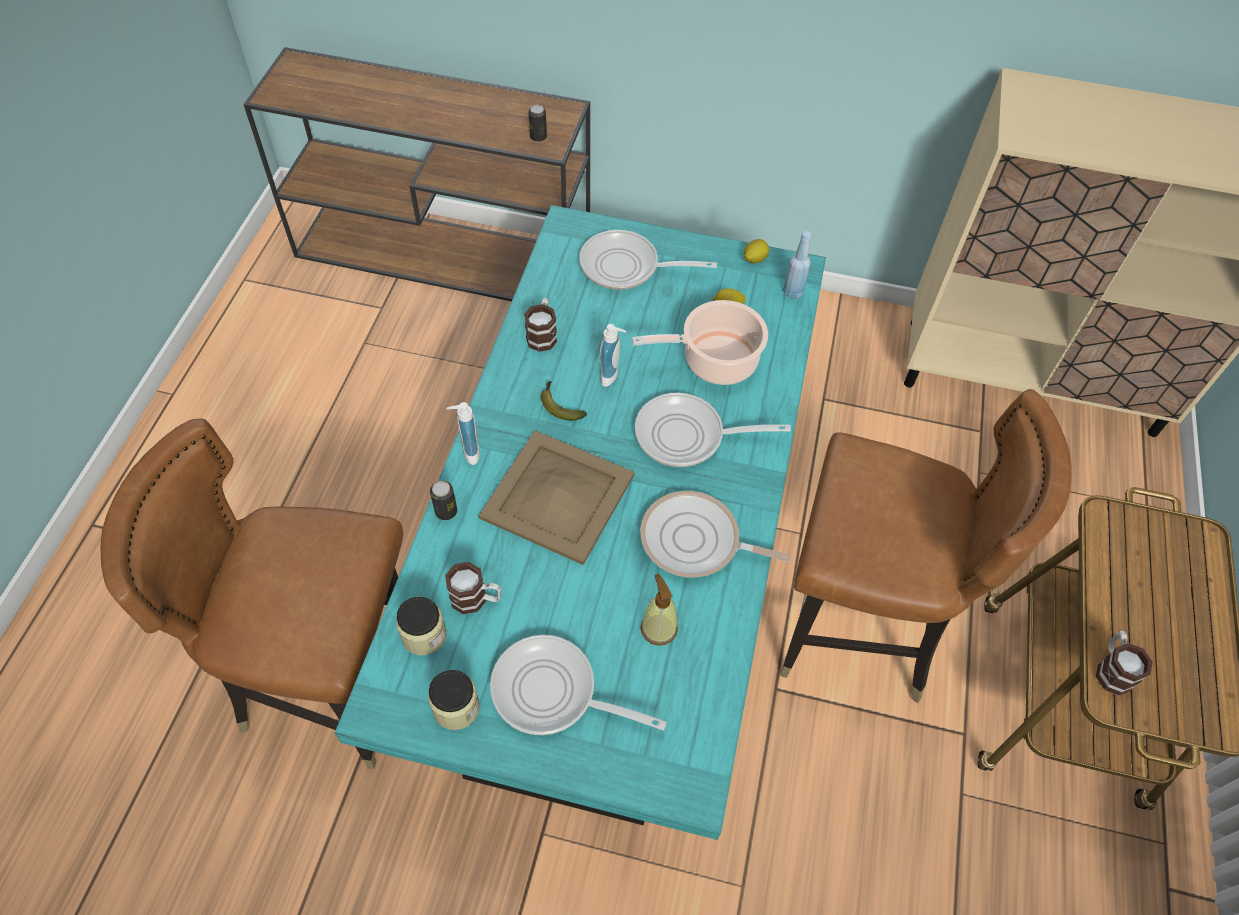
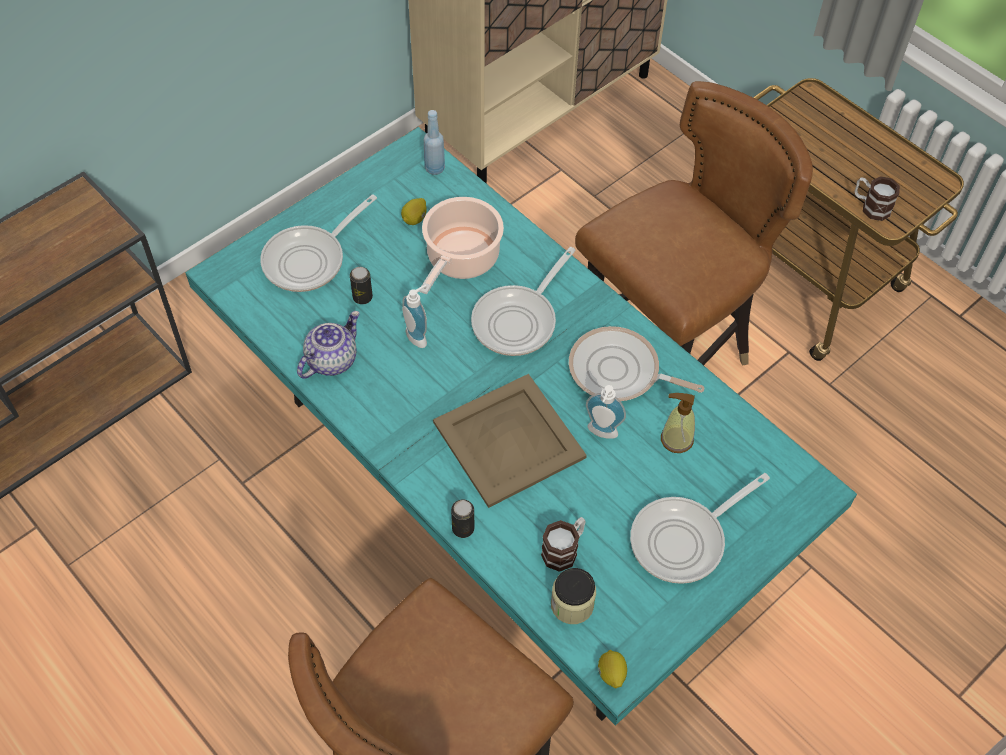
camera: 55 degrees left, 0 degrees up
(456, 707) = (653, 614): jar -> none
(467, 452) = (414, 481): soap dispenser -> soap dispenser (601, 434)
(538, 137) = (91, 234): can -> can (362, 297)
(542, 334) = (331, 359): mug -> teapot
(559, 405) = (418, 389): banana -> none
(695, 542) = (619, 372): frying pan -> frying pan turned 60 degrees clockwise
(754, 259) = (380, 171): lemon -> lemon (611, 674)

